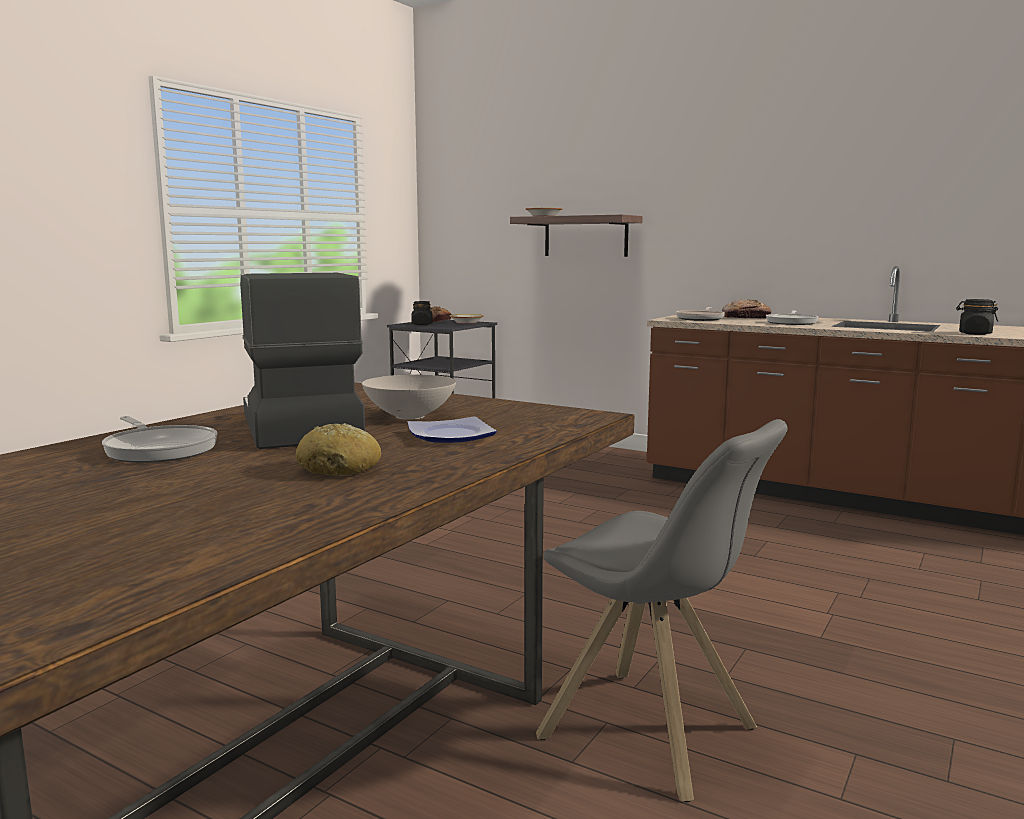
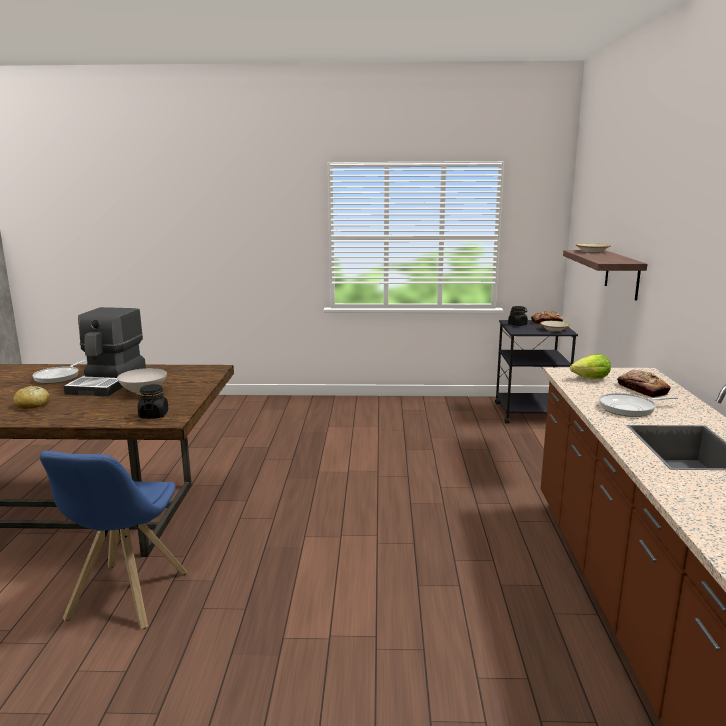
camera: 60 degrees right, 5 degrees up
(298, 427) = (109, 382): coffee machine -> coffee machine turned 150 degrees clockwise
(449, 435) = (102, 406): plate -> none
(650, 732) = (126, 595): grey chair -> blue chair
(700, 319) = (588, 379): frying pan -> lettuce
(974, 333) = (682, 490): black jar -> black jar (153, 415)

